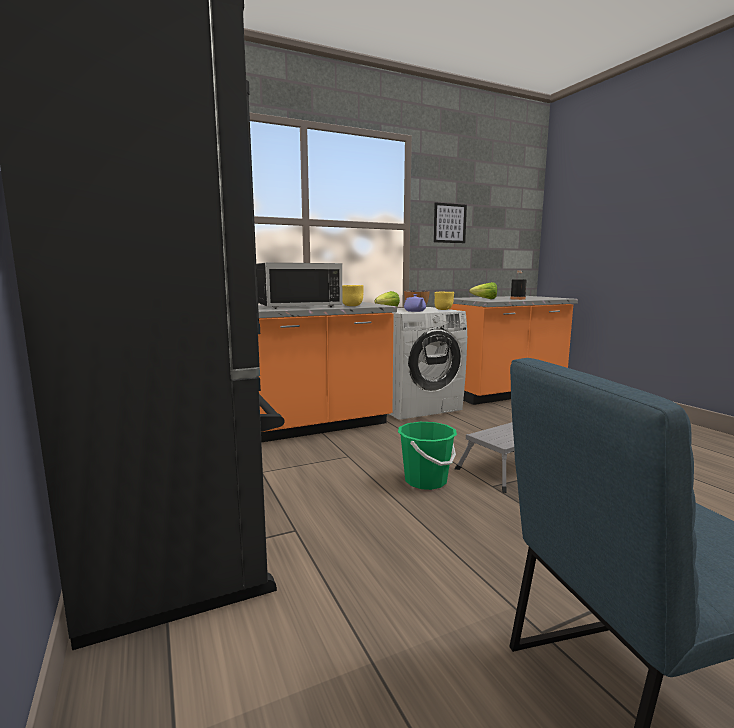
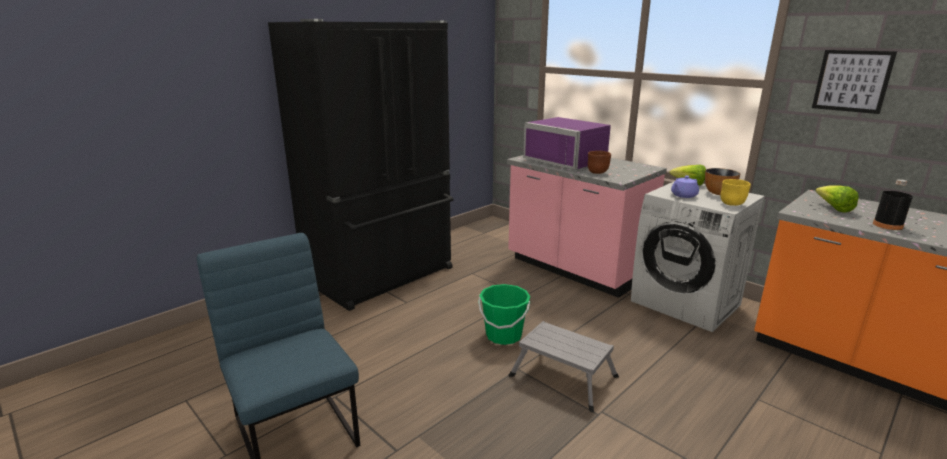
camera: 70 degrees right, 10 degrees up
(297, 306) = (568, 161): black microwave -> purple microwave
(315, 425) = (575, 269): orange counter -> pink counter
(352, 306) = (598, 172): yellow bowl -> brown bowl

